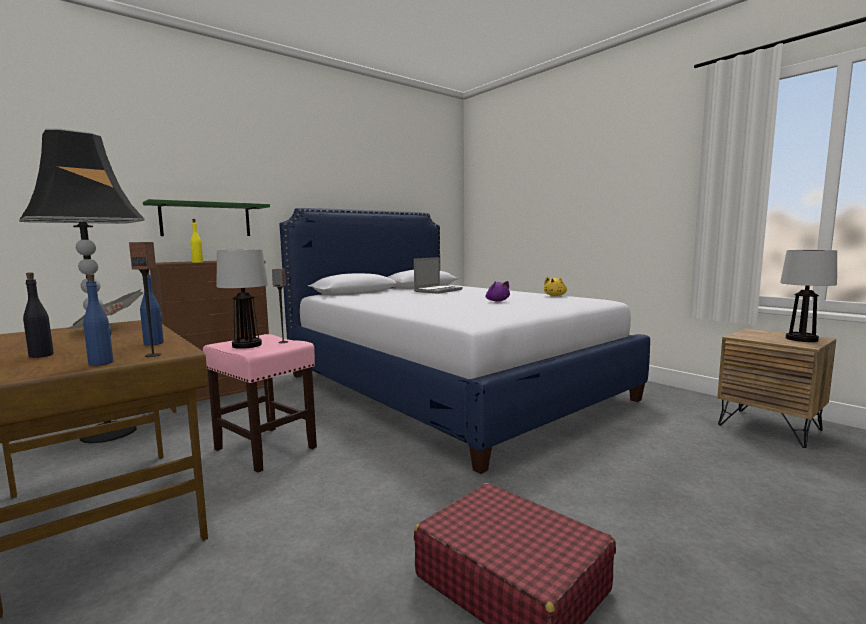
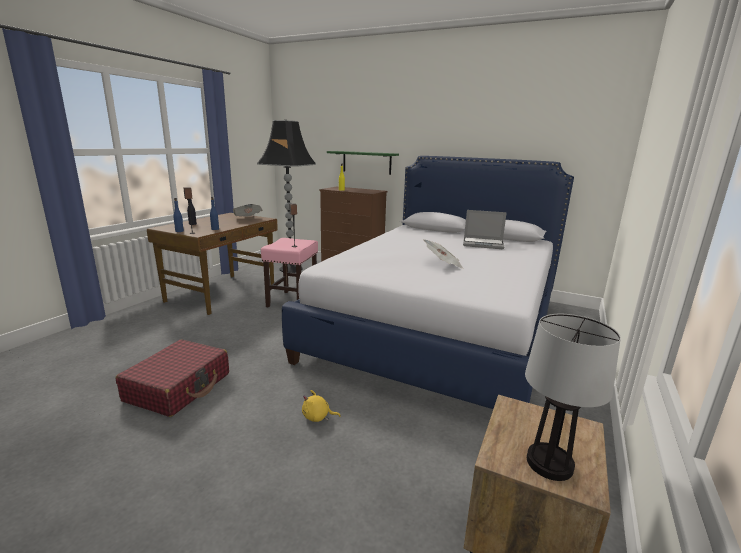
camera: 65 degrees right, 10 degrees up
(246, 345) = (284, 242): table lamp -> none
(497, 301) = (443, 265): purple plush toy -> newspaper
(555, 295) = (514, 281): yellow plush toy -> yellow plush toy (318, 417)

